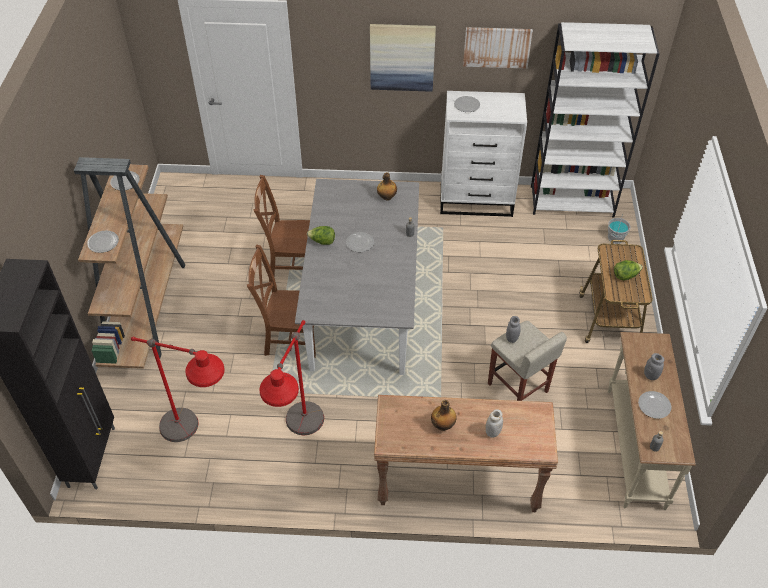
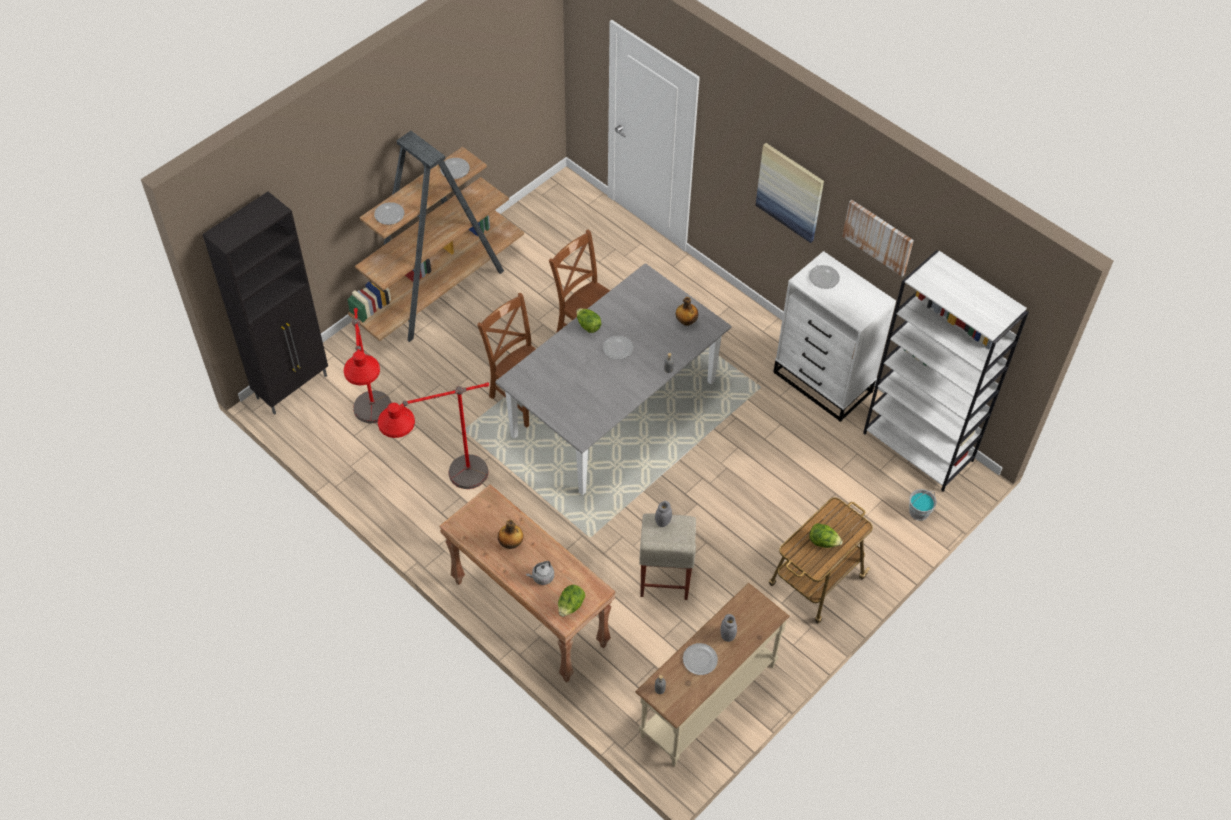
camera: 40 degrees right, 5 degrees up
(492, 432) = (542, 577): white jar -> grey kettle
(536, 436) = (570, 606): none -> lettuce

